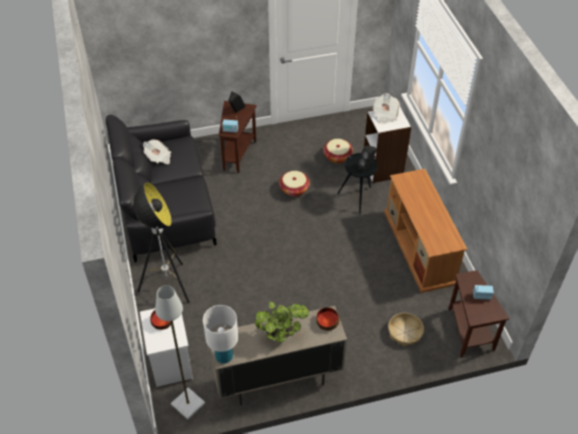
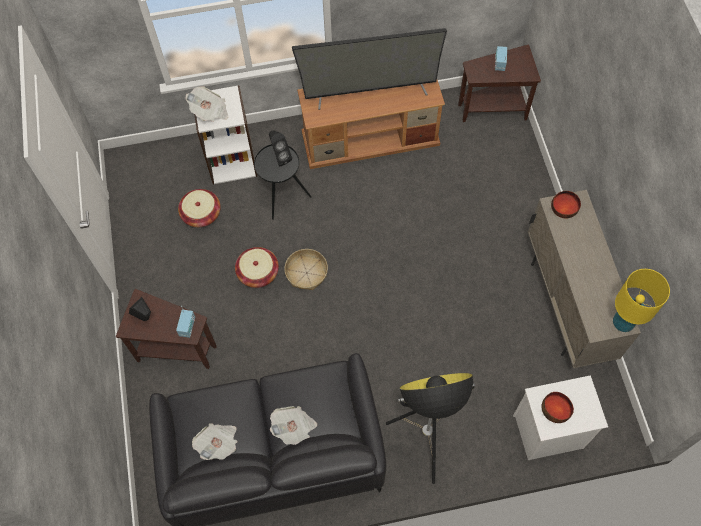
camera: 85 degrees left, 15 degrees up
(166, 191) = (294, 428): none -> newspaper
(187, 404) = (605, 409): grey floor lamp -> none
(224, 357) = (623, 323): white table lamp -> yellow table lamp
(281, 334) = (585, 258): potted plant -> none
(405, 332) = (496, 168): basket -> basket (307, 273)
(431, 210) = (370, 92): none -> television

